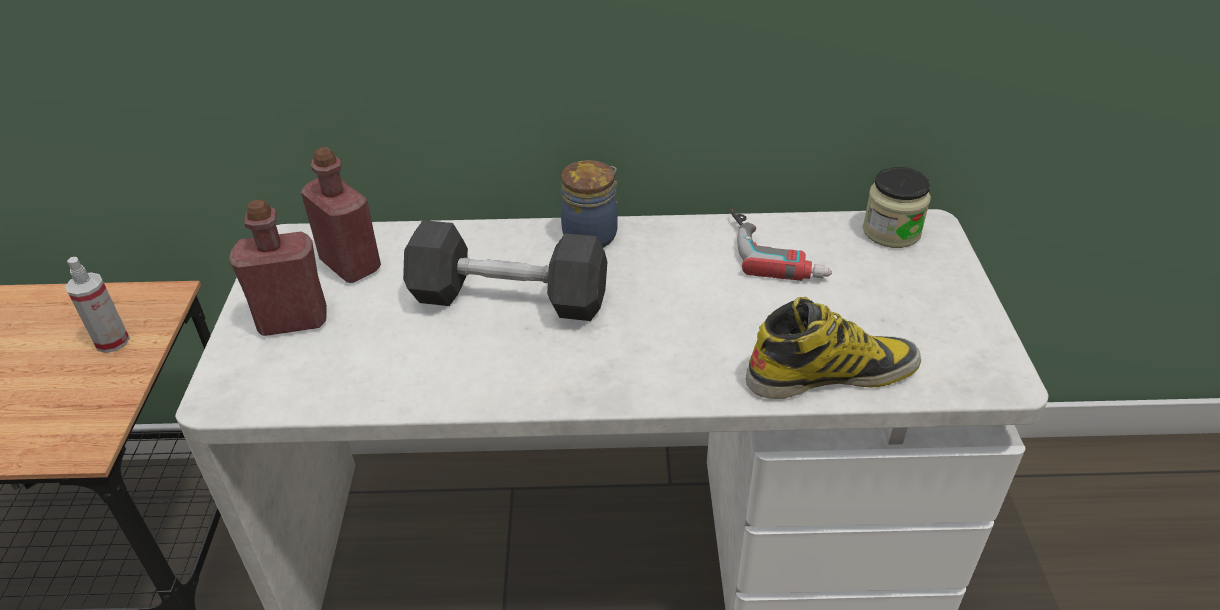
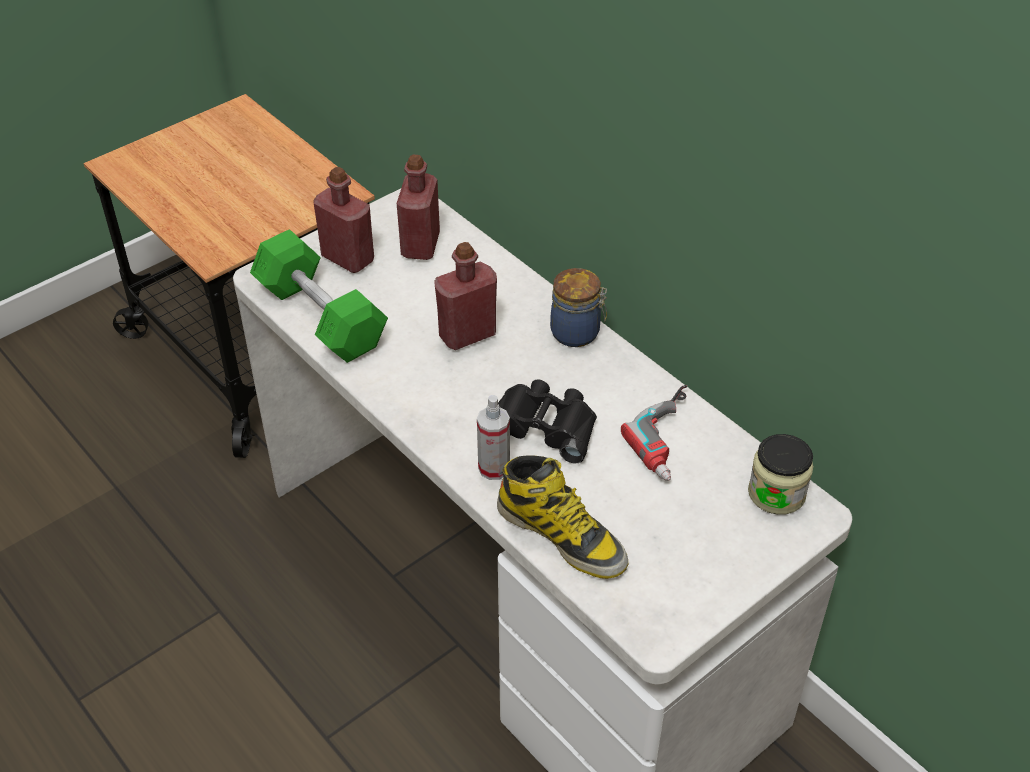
camera: 50 degrees right, 5 degrees up
(112, 341) = (291, 203): spray bottle -> spray bottle (494, 468)
(345, 384) = (320, 316): none -> green dumbbell
(509, 298) = (467, 335): grey dumbbell -> red bottle
(682, 313) = (543, 426): none -> black binoculars

